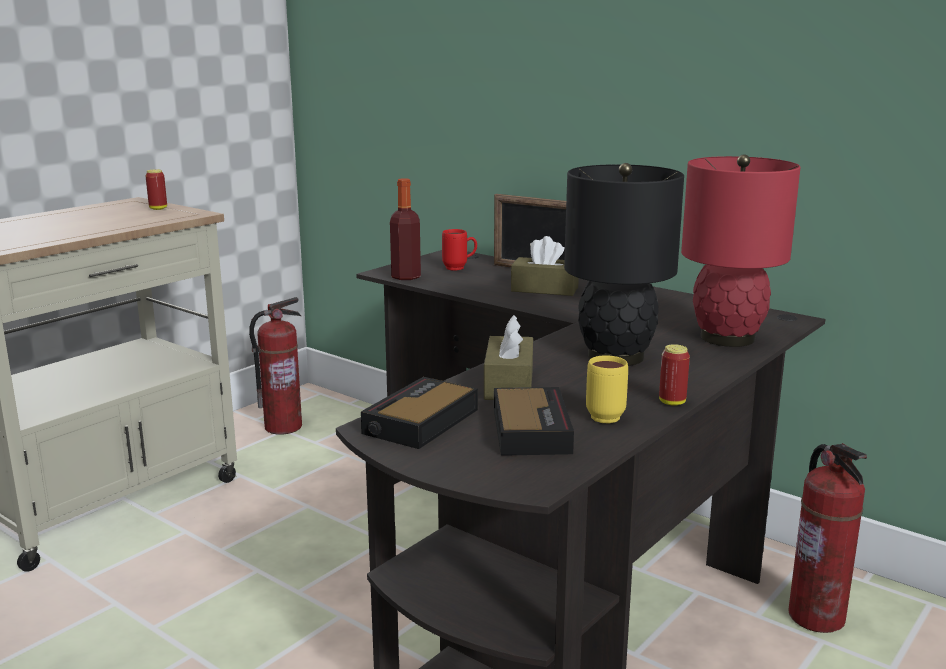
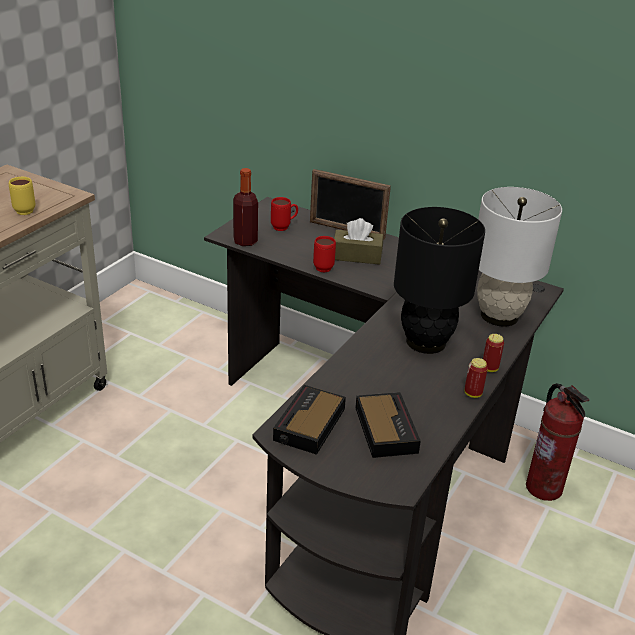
camera: 10 degrees left, 15 degrees up
(158, 208) = (35, 186): can -> can (489, 368)
(283, 426) = (129, 329): fire extinguisher -> none
(495, 296) = (322, 266): none -> red mug
(509, 384) = (359, 379): brown tissue box -> none
(602, 415) = (429, 410): yellow mug -> yellow mug (24, 209)
(728, 338) = (499, 316): red table lamp -> white table lamp

